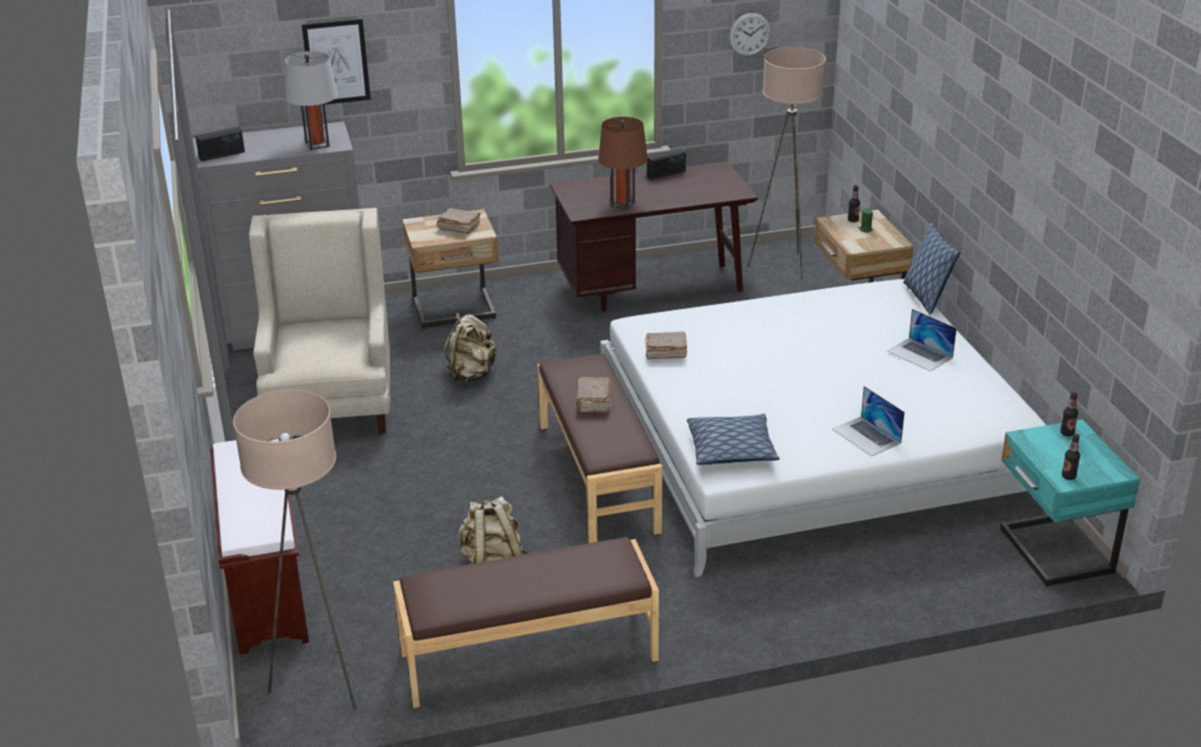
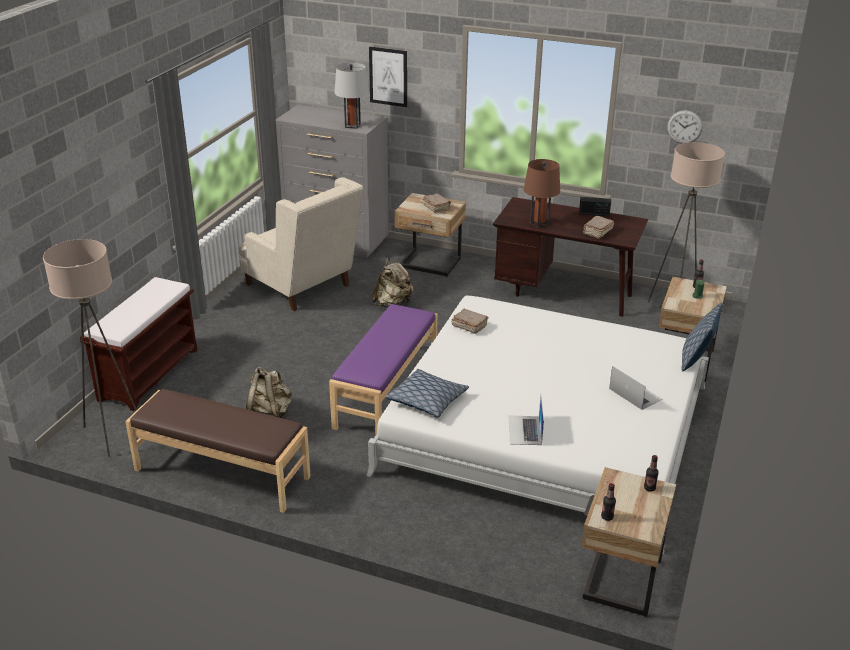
camera: 35 degrees right, 0 degrees up
(222, 155) = (297, 117): radio -> none
(331, 399) = (303, 288): beige armchair -> beige armchair turned 105 degrees clockwise
(593, 402) = (387, 338): brown book -> brown book (597, 232)
(599, 477) = (387, 392): brown bench -> purple bench
(920, 354) = (635, 394): laptop -> laptop turned 150 degrees clockwise
(1053, 553) = (619, 579): turquoise nightstand -> beige nightstand

